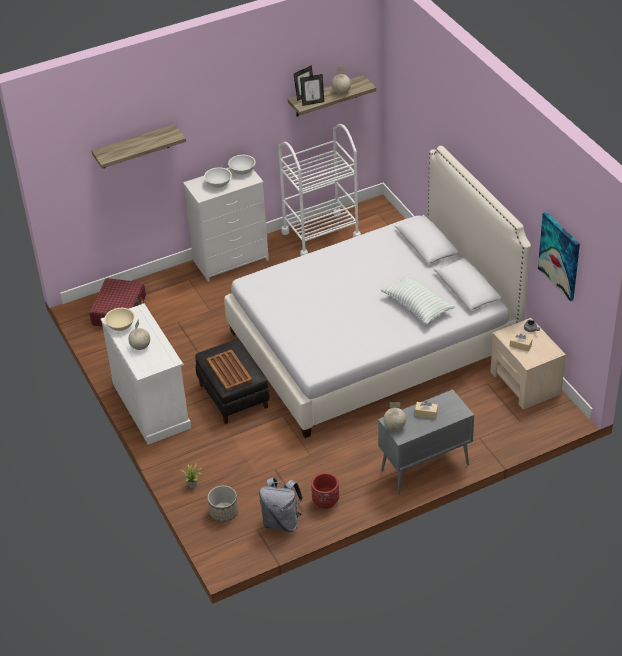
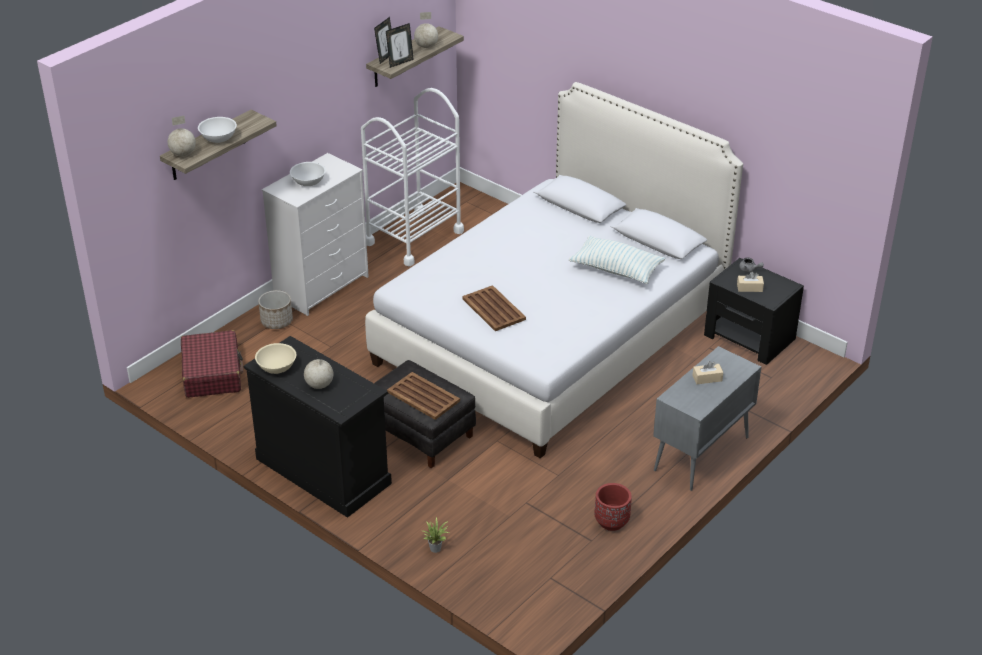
camera: 25 degrees left, 5 degrees down
(151, 405) = (323, 470): white dresser -> black dresser
(223, 512) = (495, 569): planter -> planter (276, 321)
(242, 170) = (328, 163): white bowl -> white bowl (218, 138)
(282, 522) = (574, 560): grey backpack -> none
(305, 316) = (494, 309): none -> brown tray
(395, 427) = (682, 401): globe -> globe (183, 154)
(525, 383) = (750, 337): beige nightstand -> black nightstand
(559, 256) = (789, 163): picture -> none

